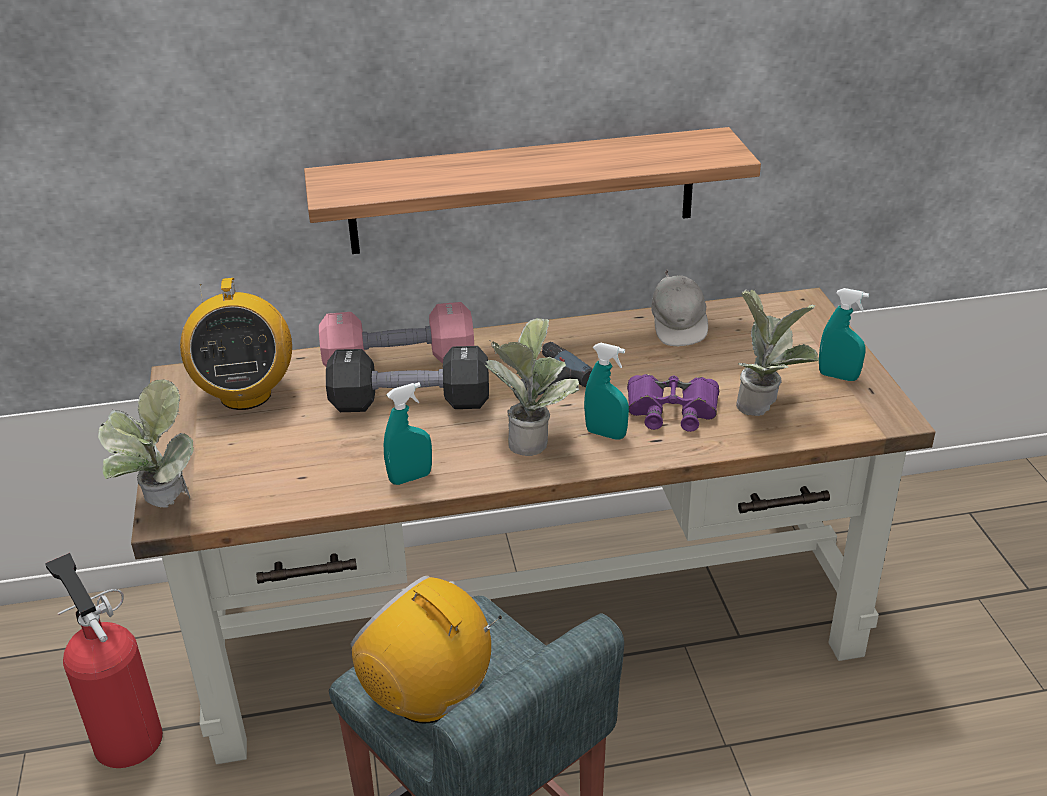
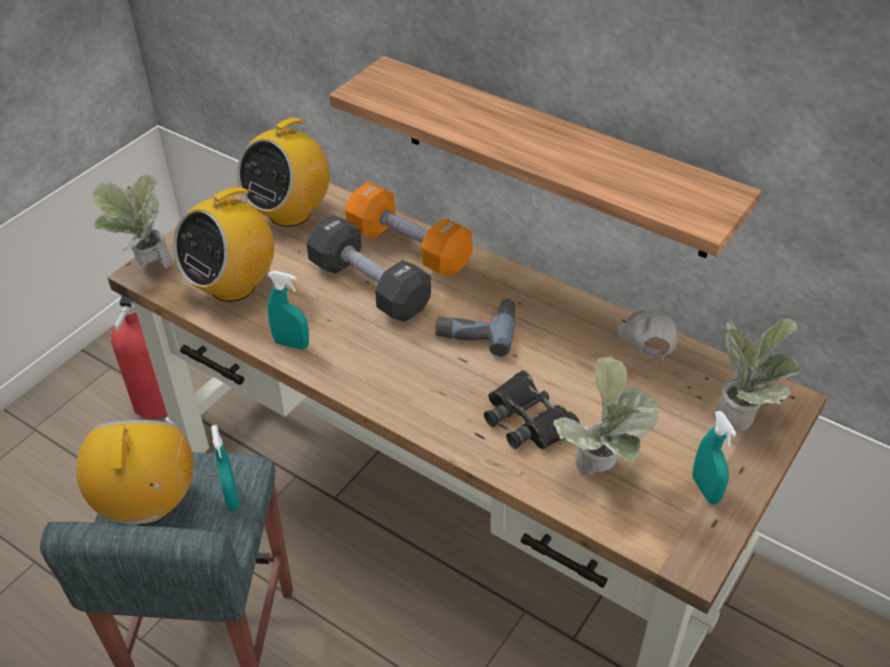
camera: 45 degrees right, 10 degrees up
(282, 472) = (233, 285): none -> radio
(399, 361) = (408, 248): pink dumbbell -> orange dumbbell
(532, 438) = (402, 370): potted plant -> potted plant (742, 415)
(605, 434) = (453, 403): turquoise spray bottle -> turquoise spray bottle (231, 497)
(672, 410) = (528, 419): purple binoculars -> black binoculars
(678, 326) = (643, 351): white cap -> white cap turned 135 degrees clockwise

